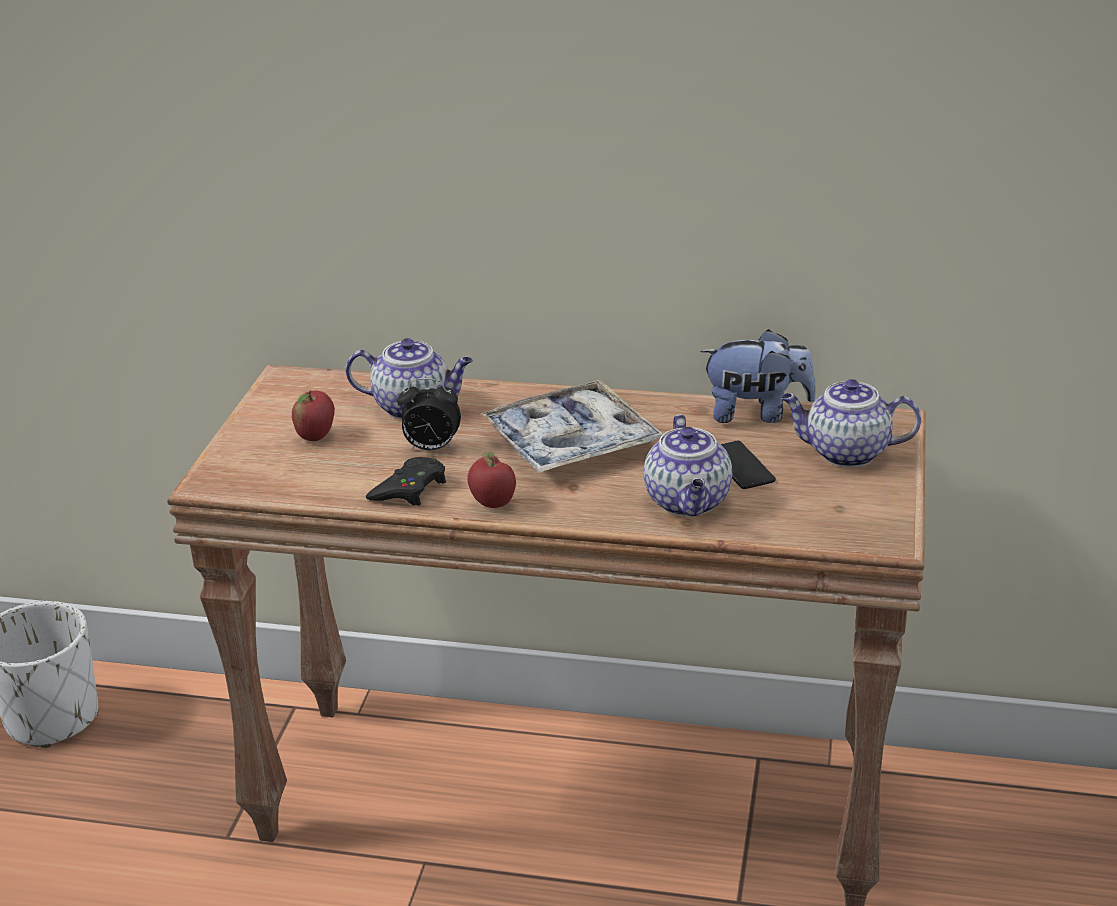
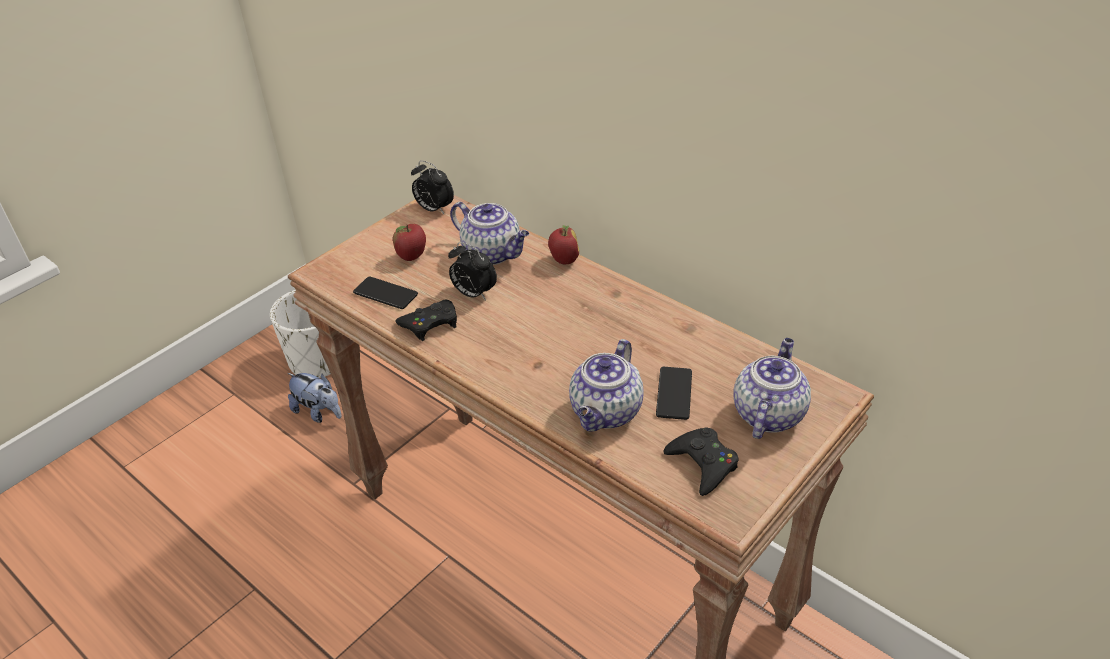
camera: 30 degrees right, 10 degrees up
(292, 386) = (434, 209): none -> alarm clock
(322, 478) = (385, 294): none -> phone
(492, 504) = (471, 358): apple -> apple (564, 260)
(570, 442) = (570, 323): tray -> none
(756, 413) = (729, 347): plush toy -> plush toy (319, 412)
(824, 510) = (703, 464): none -> black game controller
(845, 453) = (767, 413): teapot -> teapot turned 75 degrees clockwise

